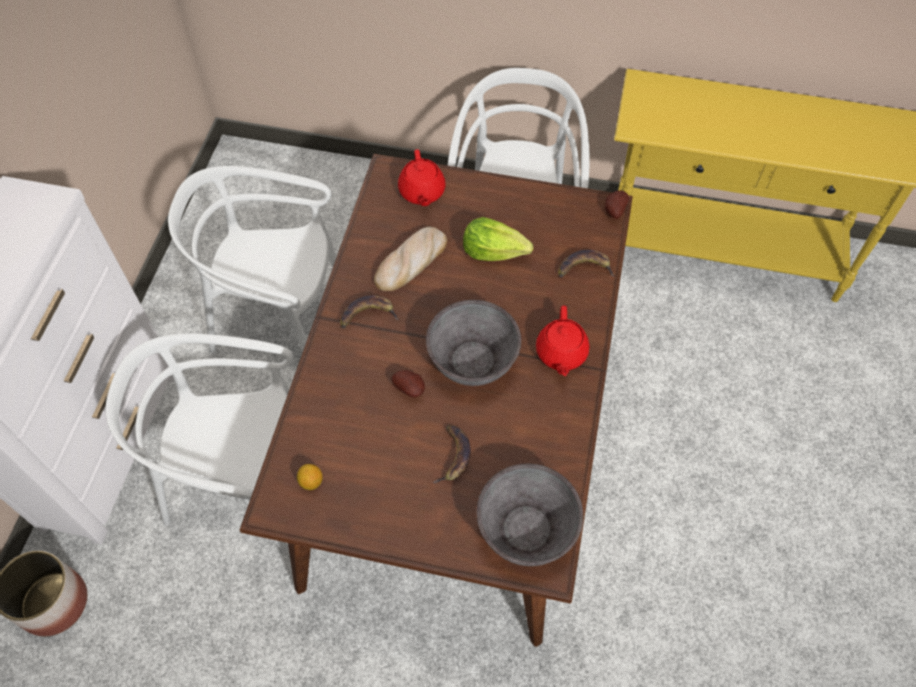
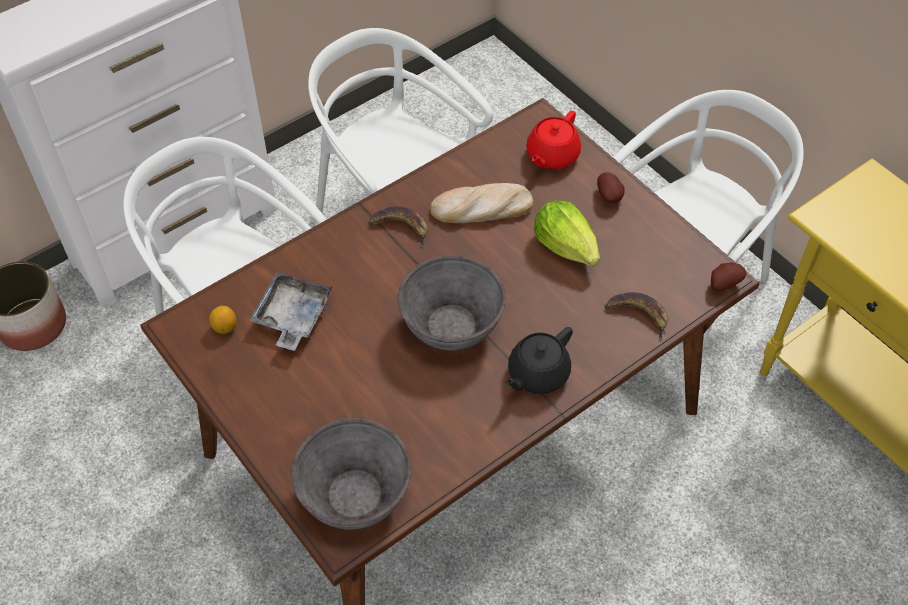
camera: 40 degrees right, 5 degrees down
(354, 436) = (292, 317): none -> grey tray
(410, 388) = (375, 311): potato -> potato (610, 196)
(454, 456) = (355, 390): banana -> none
(561, 353) = (537, 374): red teapot -> black teapot

